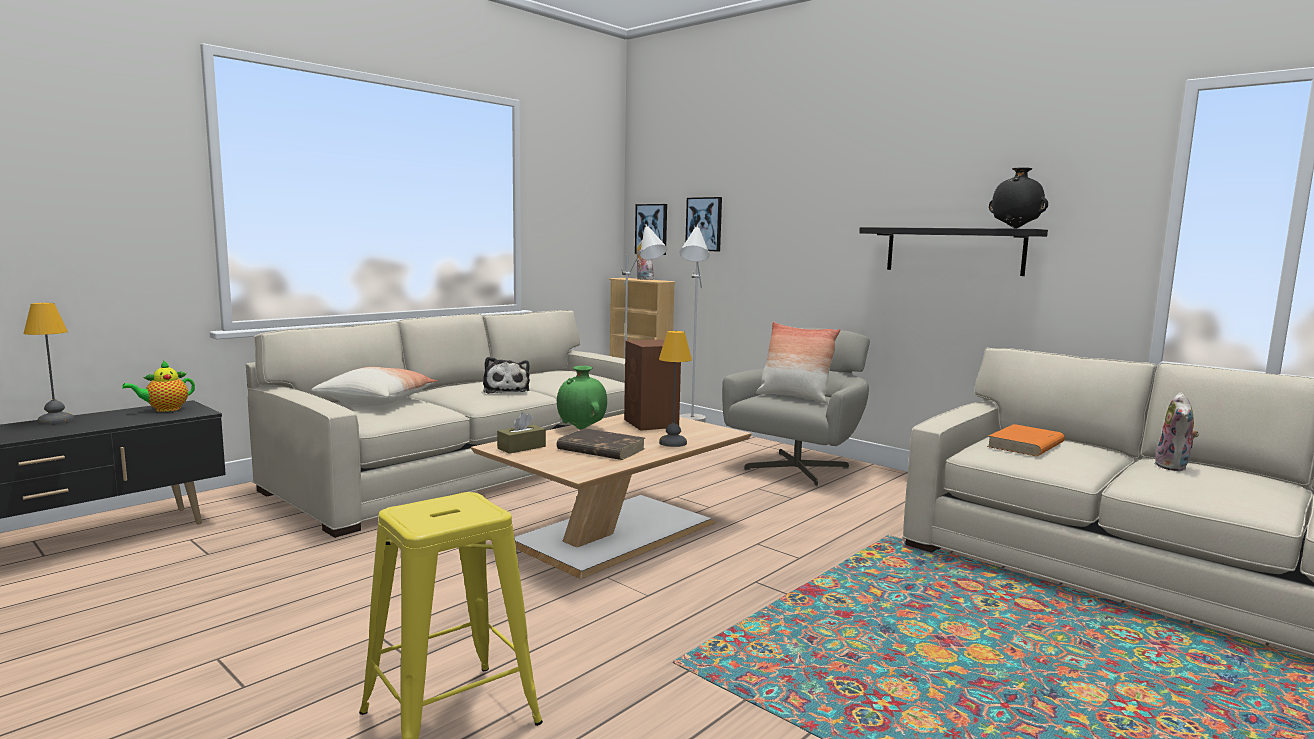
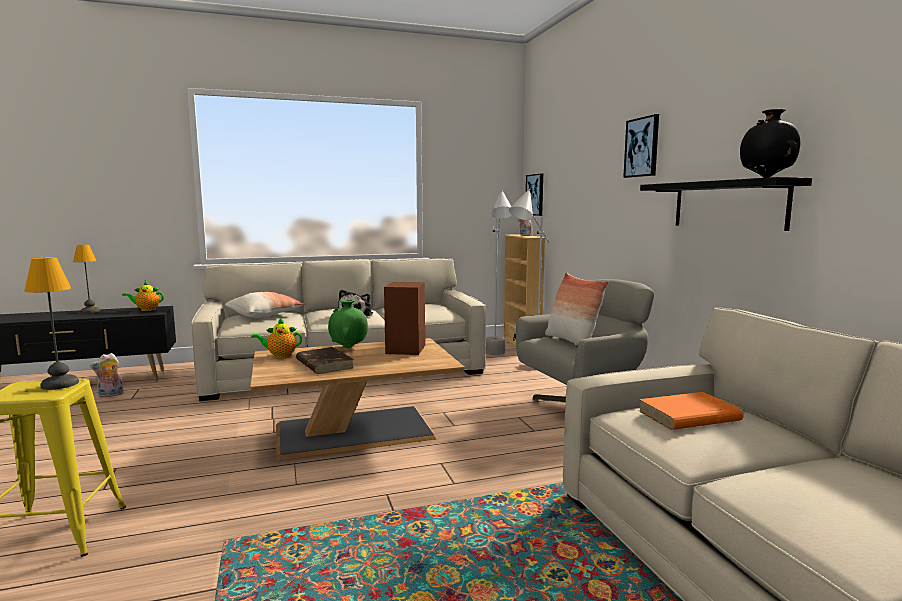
camera: 30 degrees right, 0 degrees up
(521, 447) = (280, 356): brown tissue box -> teapot
(672, 443) = (383, 366): table lamp -> table lamp (59, 384)
(704, 224) = (562, 189): picture -> picture (642, 147)
(1174, 467) = (839, 475): plush toy -> plush toy (110, 395)

